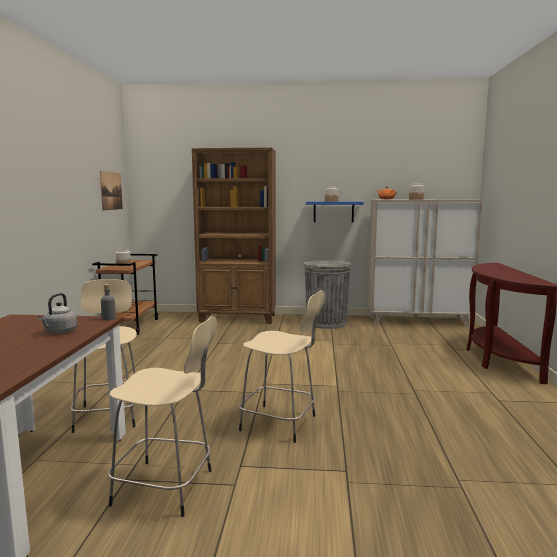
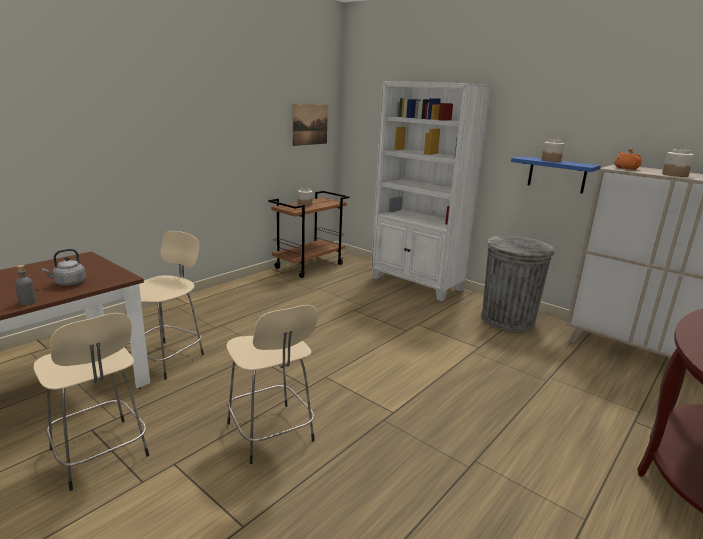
camera: 35 degrees right, 10 degrees up
(108, 318) = (128, 277): grey bottle -> grey bottle (27, 302)
(238, 318) = (416, 284): brown bookcase -> white bookcase

